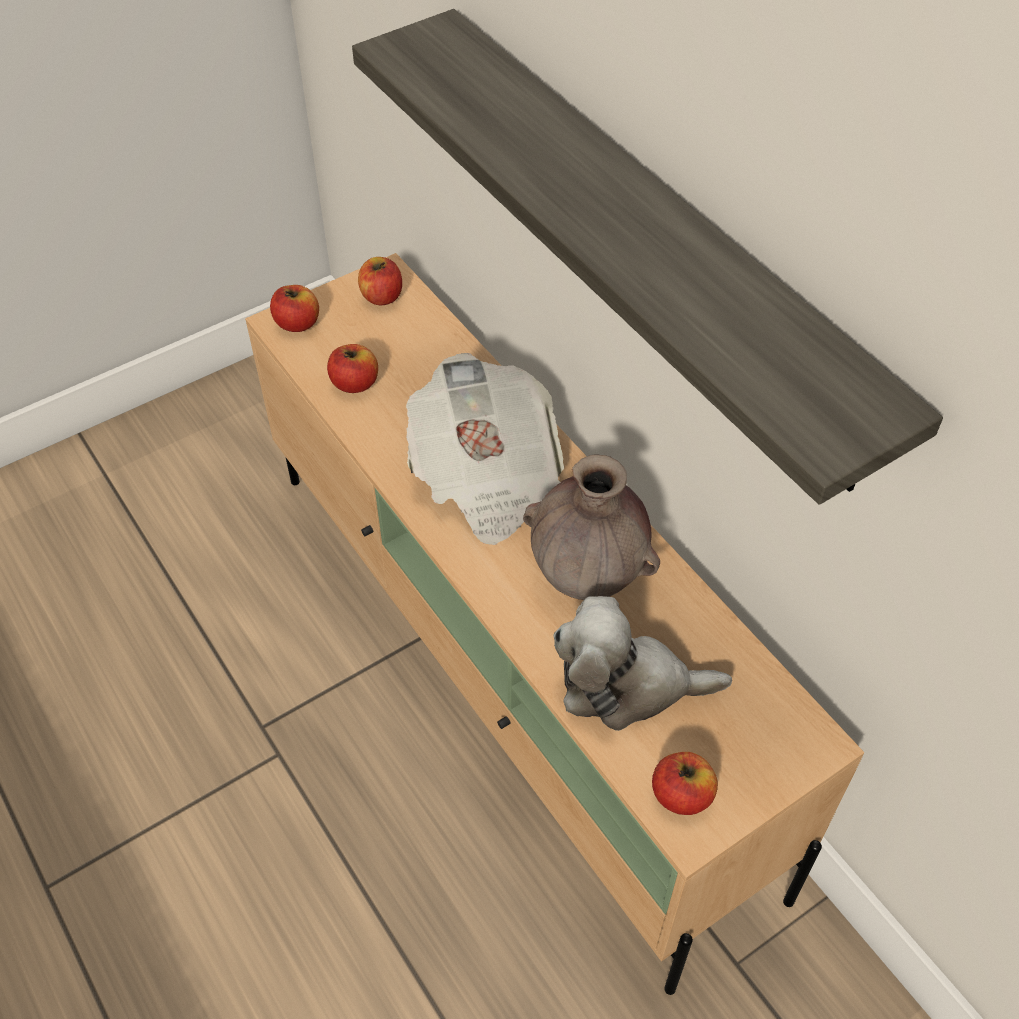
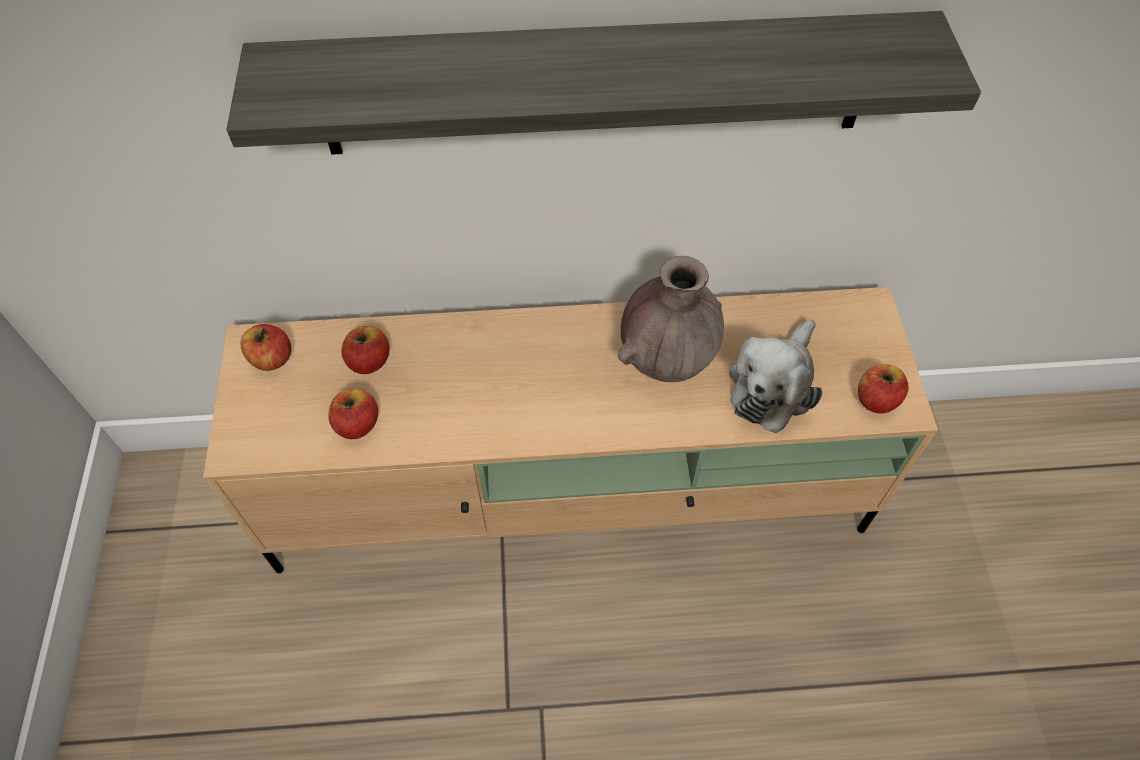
camera: 60 degrees left, 5 degrees up
(297, 323) = (248, 437): apple -> apple (369, 361)
(487, 477) = (529, 379): newspaper -> none

